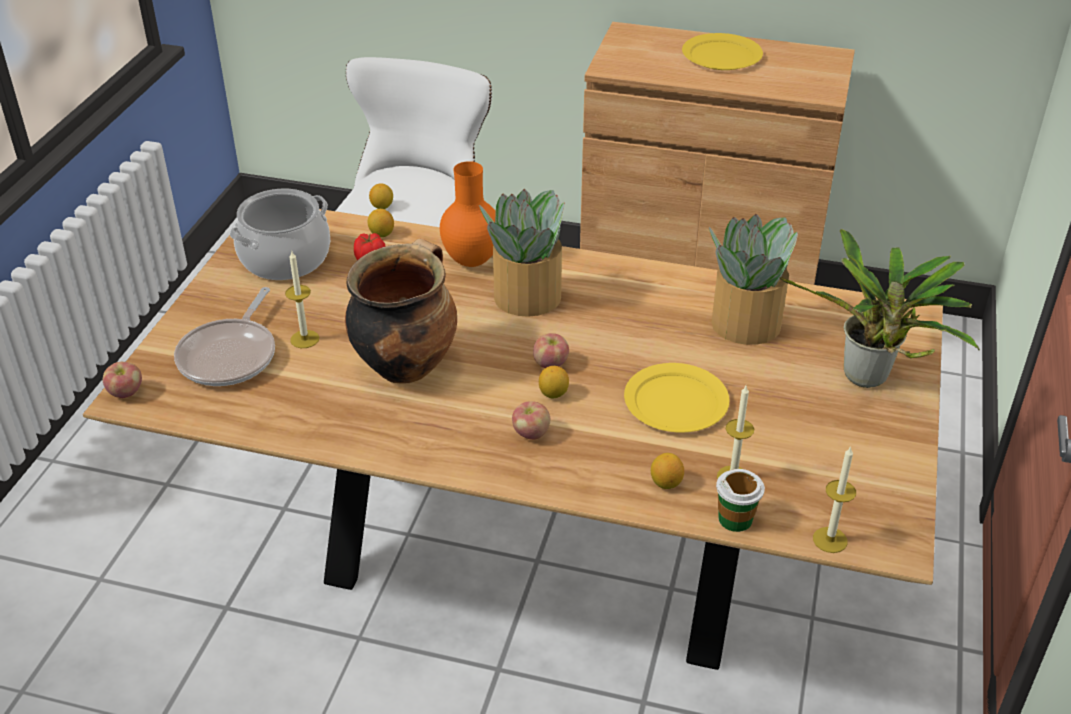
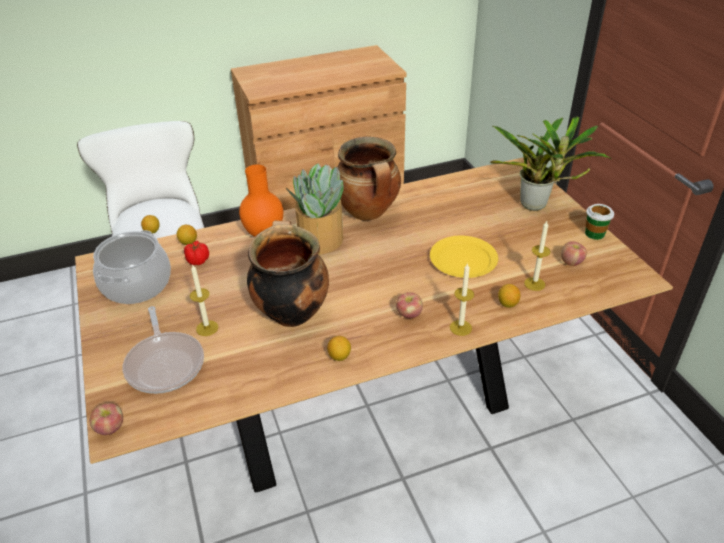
camera: 35 degrees left, 0 degrees up
(551, 364) = (375, 271): apple -> apple (571, 262)
(553, 394) = (396, 286): lemon -> lemon (339, 356)
(624, 289) = (369, 213): none -> cooking pot
(721, 56) = (314, 67): yellow plate -> none
(735, 519) = (560, 304): cup -> cup (594, 233)
(744, 324) = (449, 205): potted plant -> none
(830, 540) = (611, 291): candle -> candle (460, 327)

